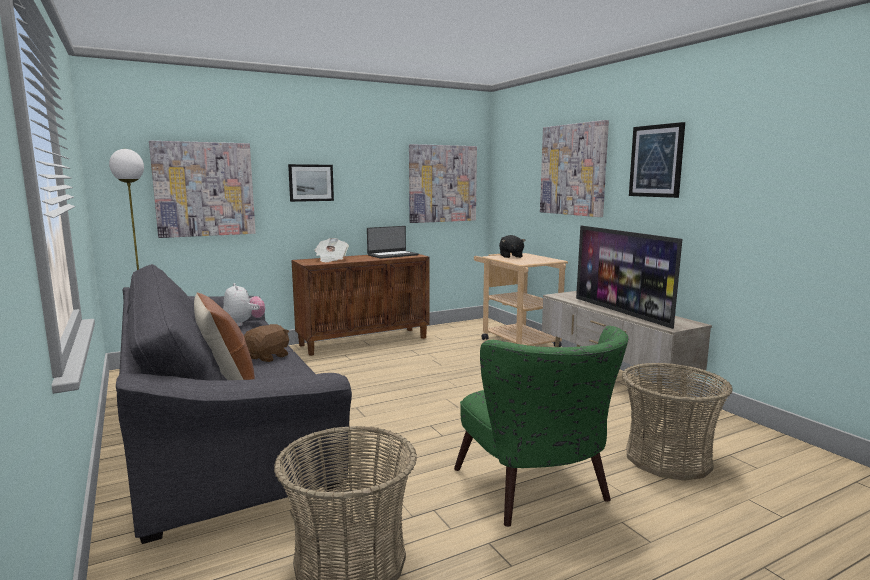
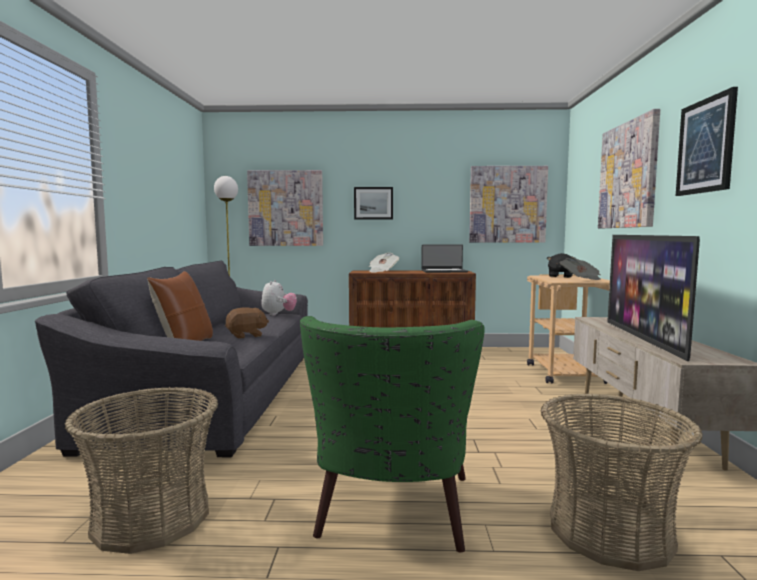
camera: 30 degrees right, 5 degrees down
(538, 261) = (581, 280): none -> newspaper

